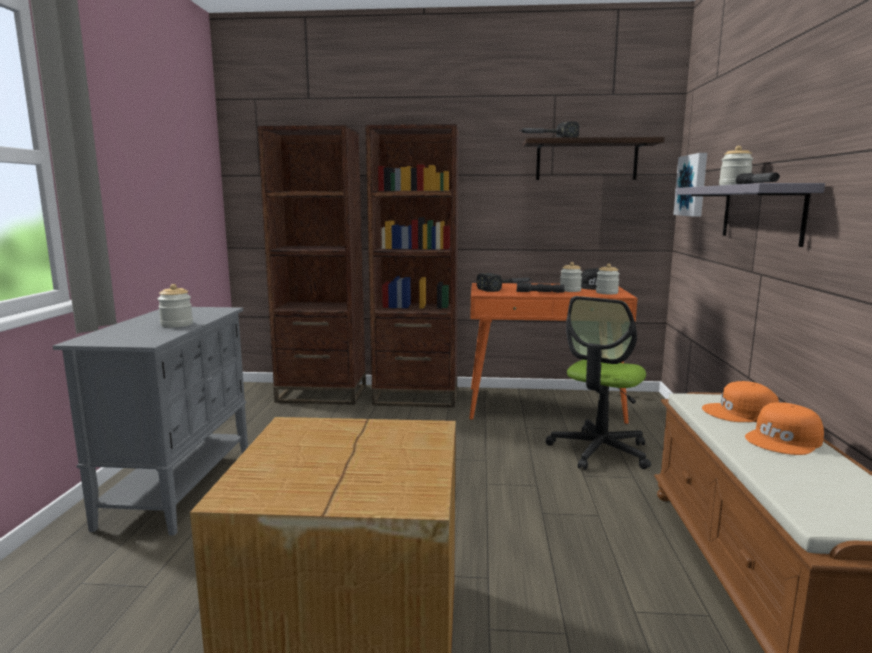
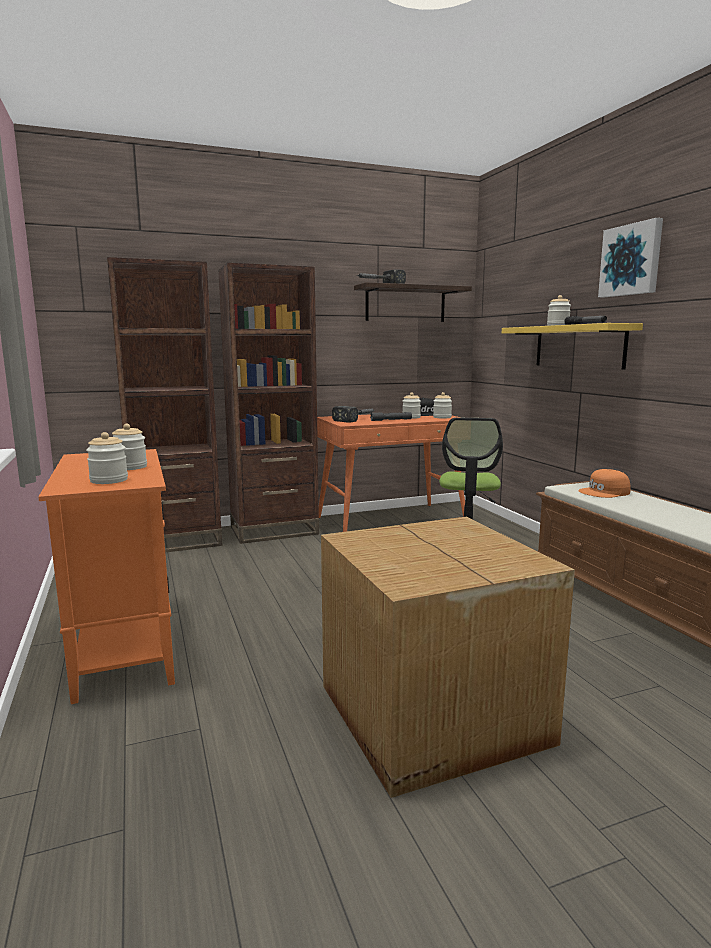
camera: 25 degrees left, 0 degrees up
(130, 336) = (109, 480): none -> jar
(179, 487) = (124, 645): grey cabinet -> orange cabinet
(693, 185) = (494, 326): picture -> picture (631, 260)
(761, 213) = (578, 346): grey shelf -> yellow shelf
(784, 440) = (649, 503): orange cap -> none

